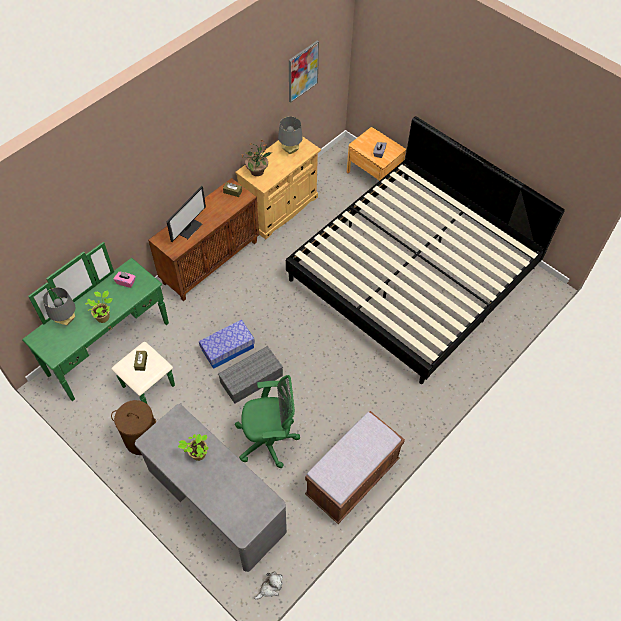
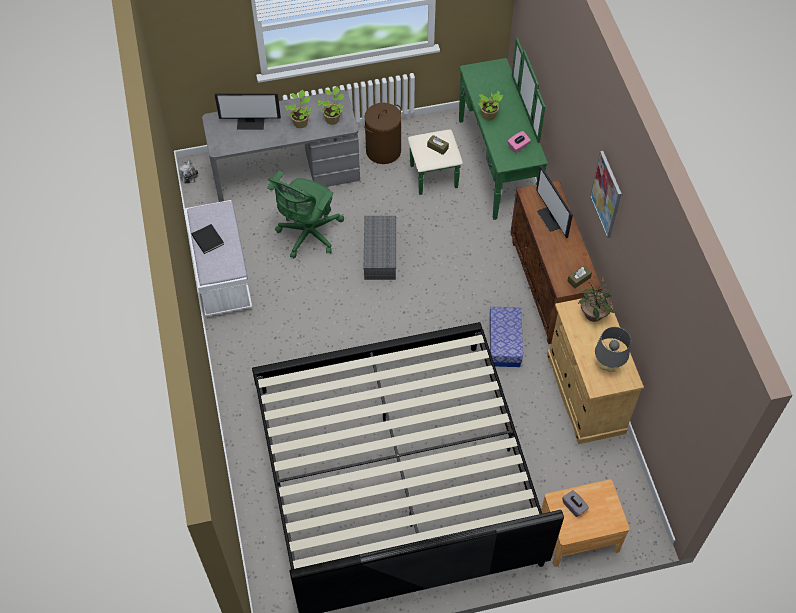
camera: 125 degrees right, 0 degrees up
(66, 320) = (505, 91): grey table lamp -> none
(177, 431) = (332, 119): none -> potted plant
(224, 497) = (251, 122): none -> monitor
(228, 348) = (428, 251): storage box -> storage box (504, 343)
(302, 71) = (672, 362): picture -> picture (606, 194)
(352, 478) = (222, 276): brown bench -> white bench
(358, 462) = (207, 239): none -> black book

